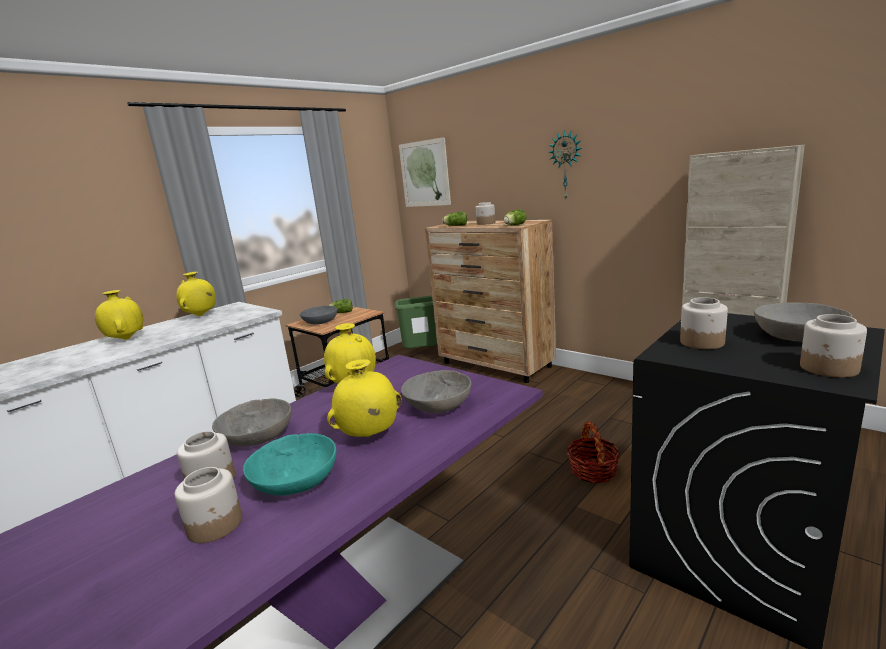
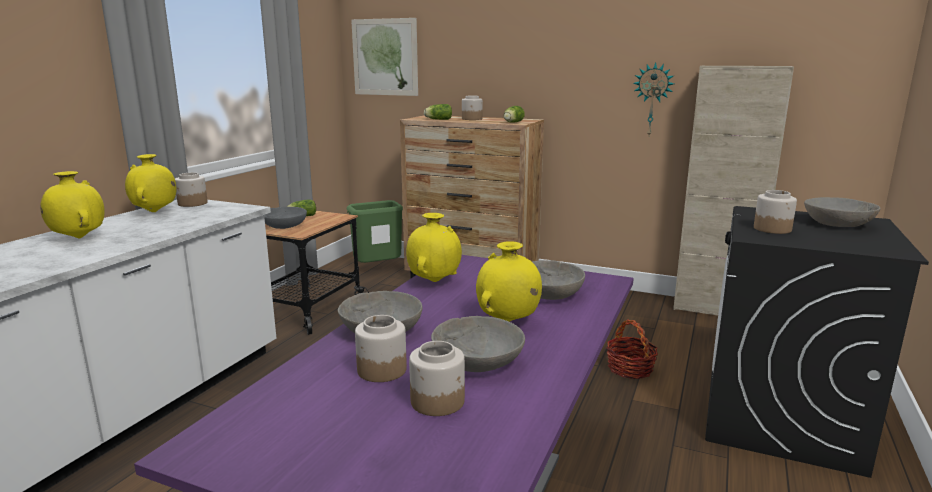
camera: 20 degrees left, 0 degrees up
(295, 481) = (477, 362): turquoise bowl -> grey bowl
(566, 165) = (563, 64): wall clock -> wall clock (652, 100)
(829, 368) = (880, 244): jar -> jar (192, 203)

